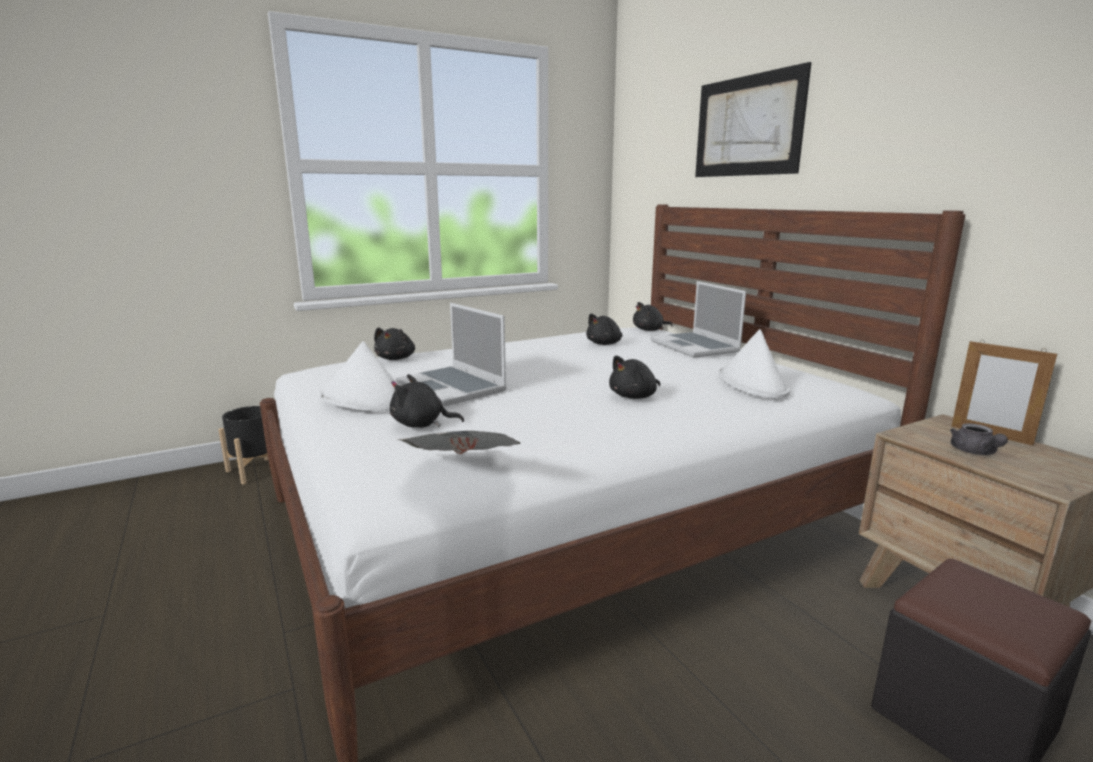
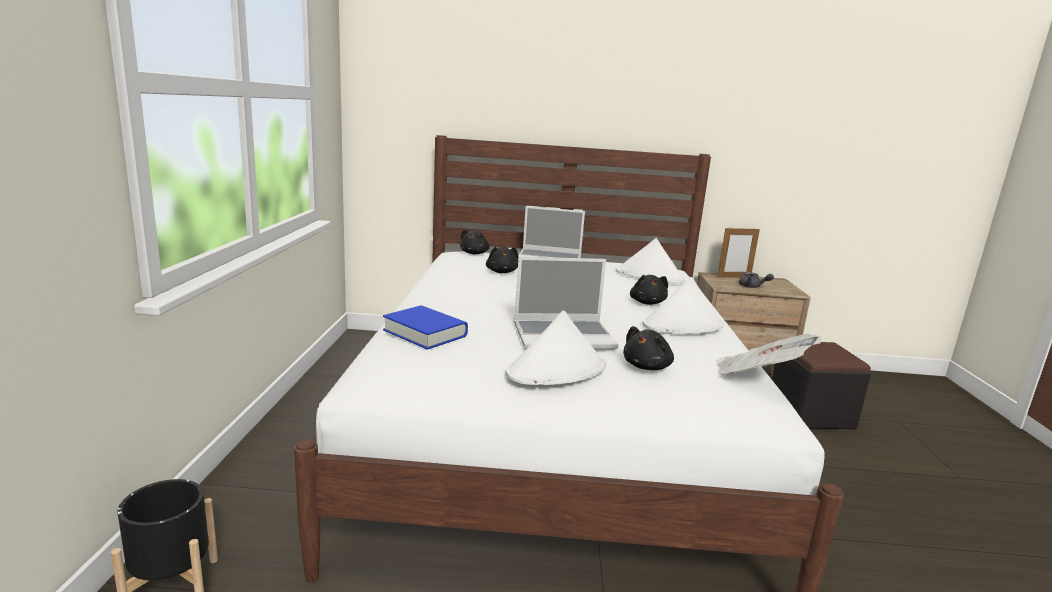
camera: 60 degrees left, 0 degrees up
(396, 358) = (425, 333): black plush toy -> blue book
(580, 419) = (683, 325): none -> white hat
(747, 126) = (532, 77): picture -> none

